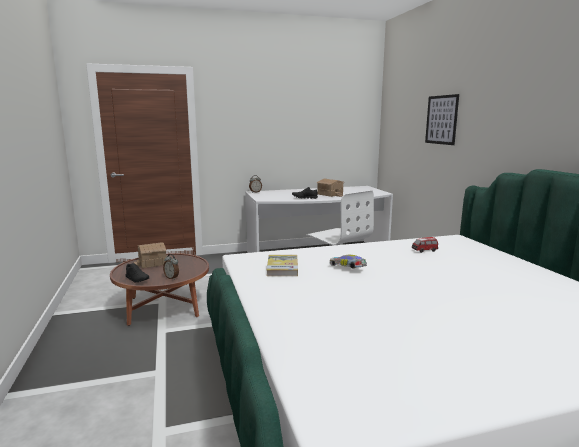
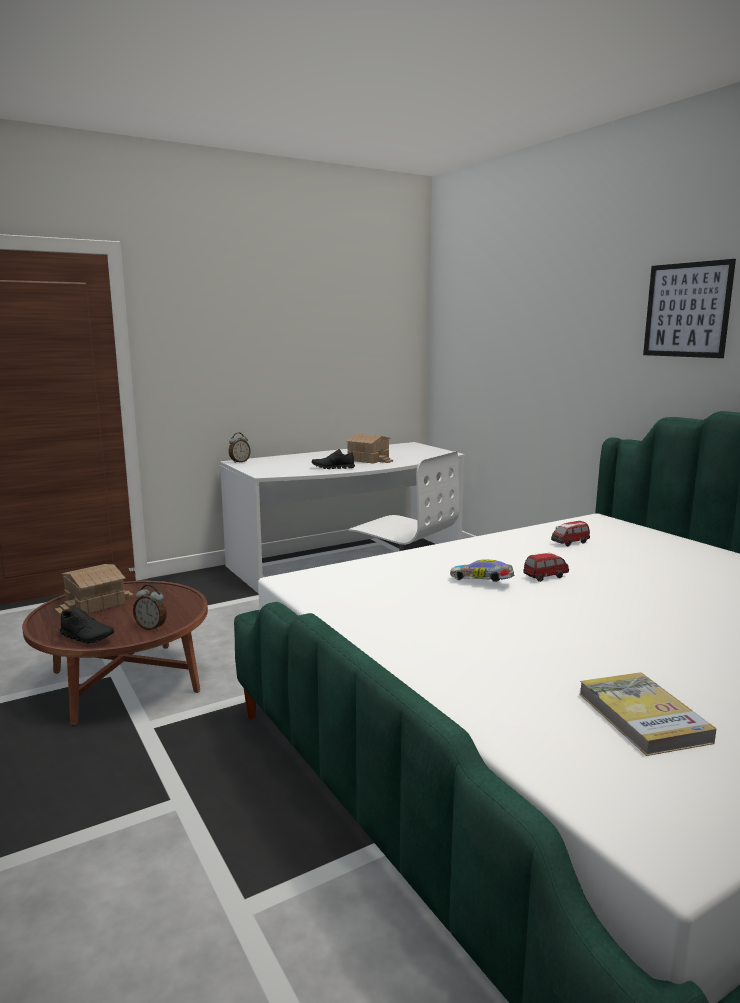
camera: 15 degrees left, 0 degrees up
(282, 268) = (379, 591): book -> book (642, 717)
(390, 269) = (545, 576): none -> toy car
(441, 120) = (545, 336): picture -> picture (687, 310)

